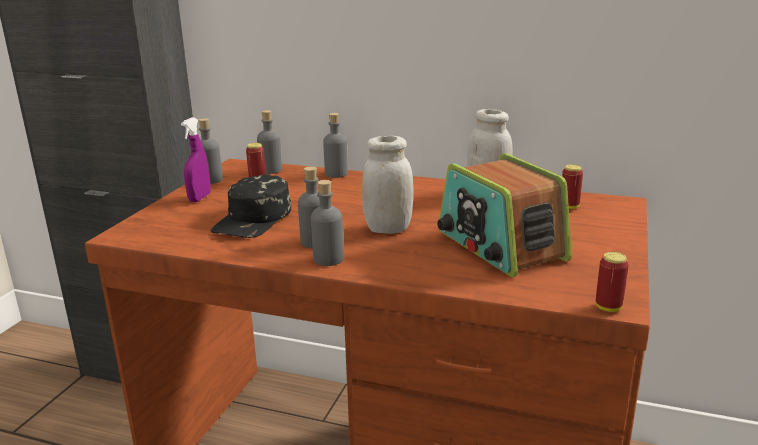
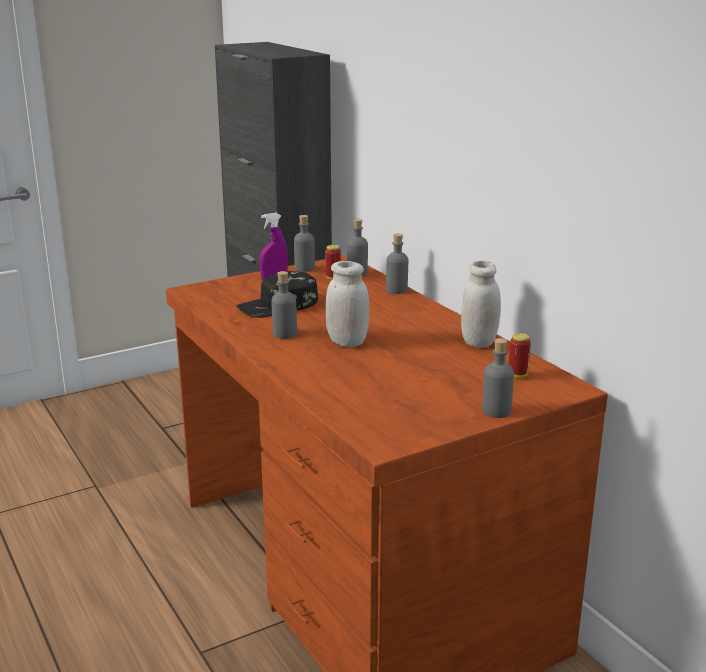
camera: 40 degrees right, 0 degrees up
(328, 259) = (271, 347): grey bottle -> grey bottle (496, 411)
(499, 246) = (395, 381): radio -> none
(608, 307) = (374, 445): can -> none

